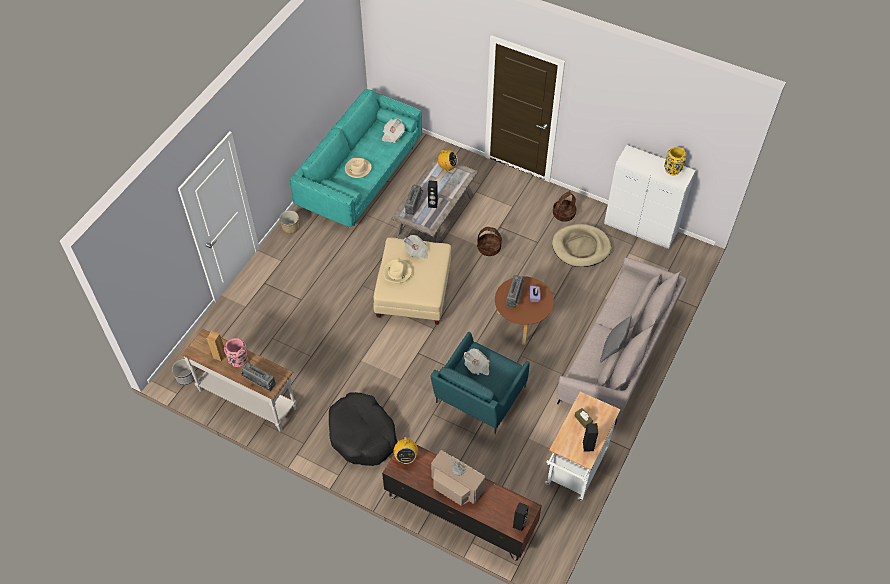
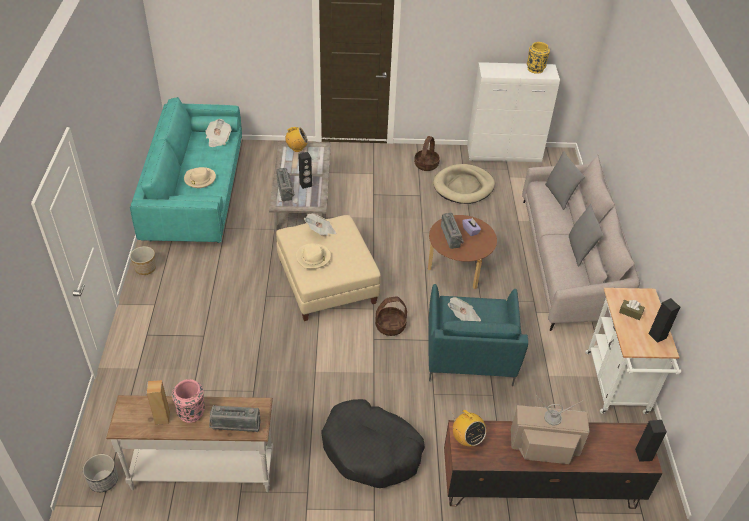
camera: 30 degrees left, 10 degrees down
(489, 248) = (377, 216): basket -> basket (390, 326)
(636, 293) = (559, 196): none -> grey pillow

